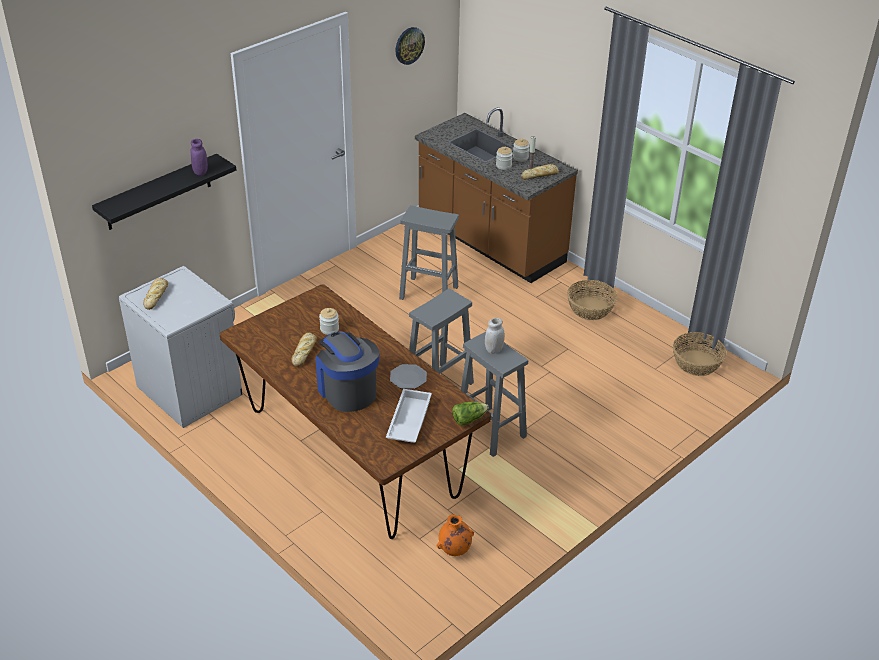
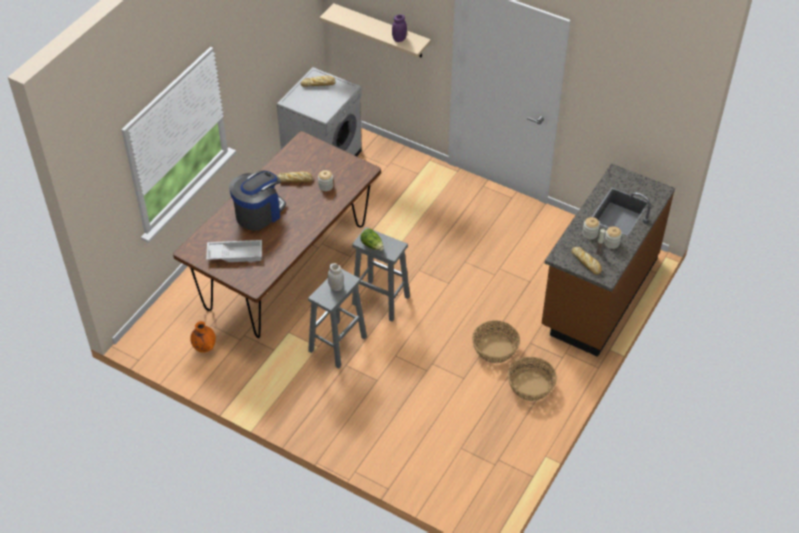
camera: 75 degrees right, 10 degrees up
(158, 192) = (381, 31): black shelf -> beige shelf
(408, 377) = (283, 243): plate -> none
(409, 45) = (633, 91): wall clock -> none
(430, 293) = (501, 267): grey stool -> none
(468, 419) = (247, 287): lettuce -> lettuce (372, 245)
(696, 363) = (482, 480): basket -> basket (494, 349)

